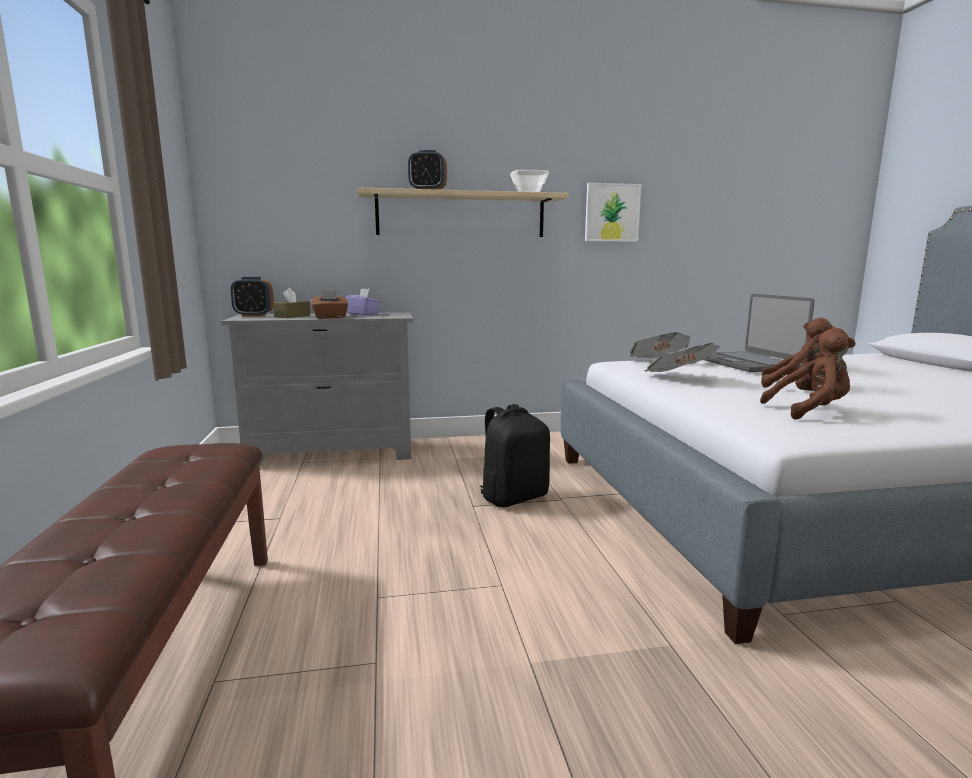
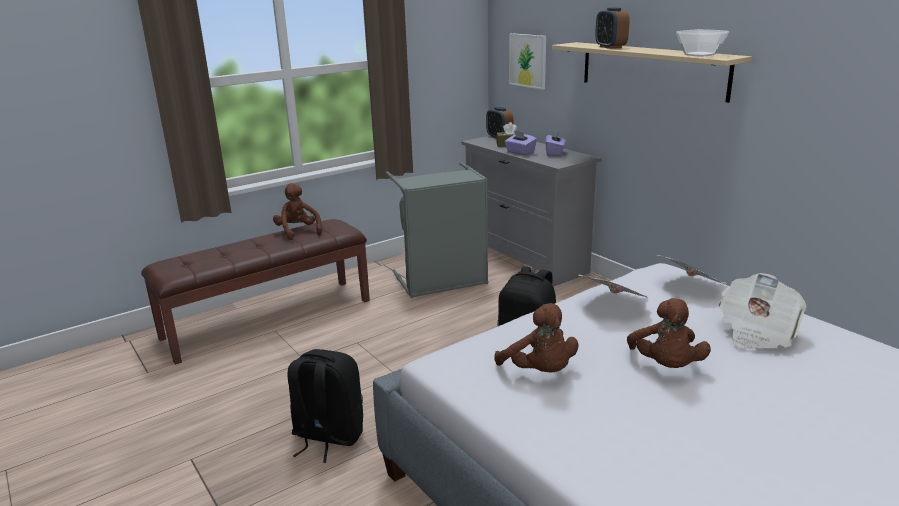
camera: 65 degrees right, 10 degrees up
(150, 475) = (298, 232): none -> brown plush toy
(306, 502) = (442, 282): none -> grey laundry basket
(330, 317) = (520, 152): brown tissue box -> purple tissue box
(612, 212) = (822, 81): picture -> picture (528, 60)
(625, 682) = (327, 436): none -> black backpack
(748, 363) = (756, 332): laptop -> newspaper

